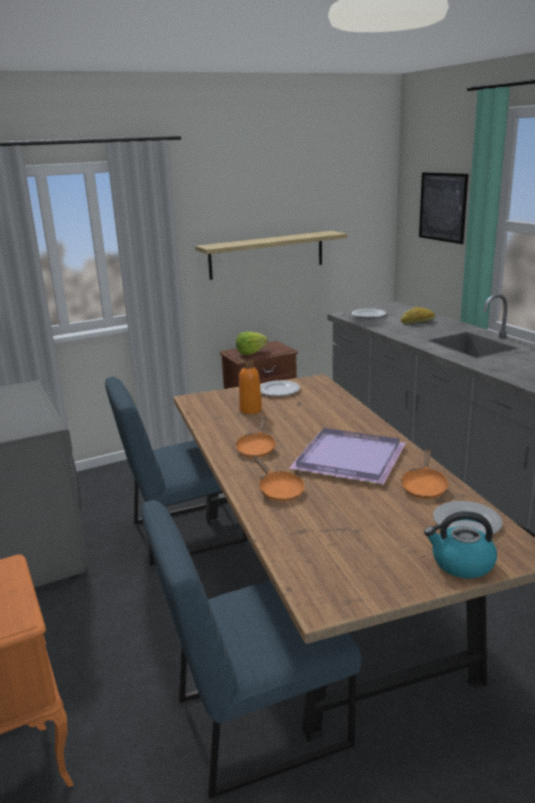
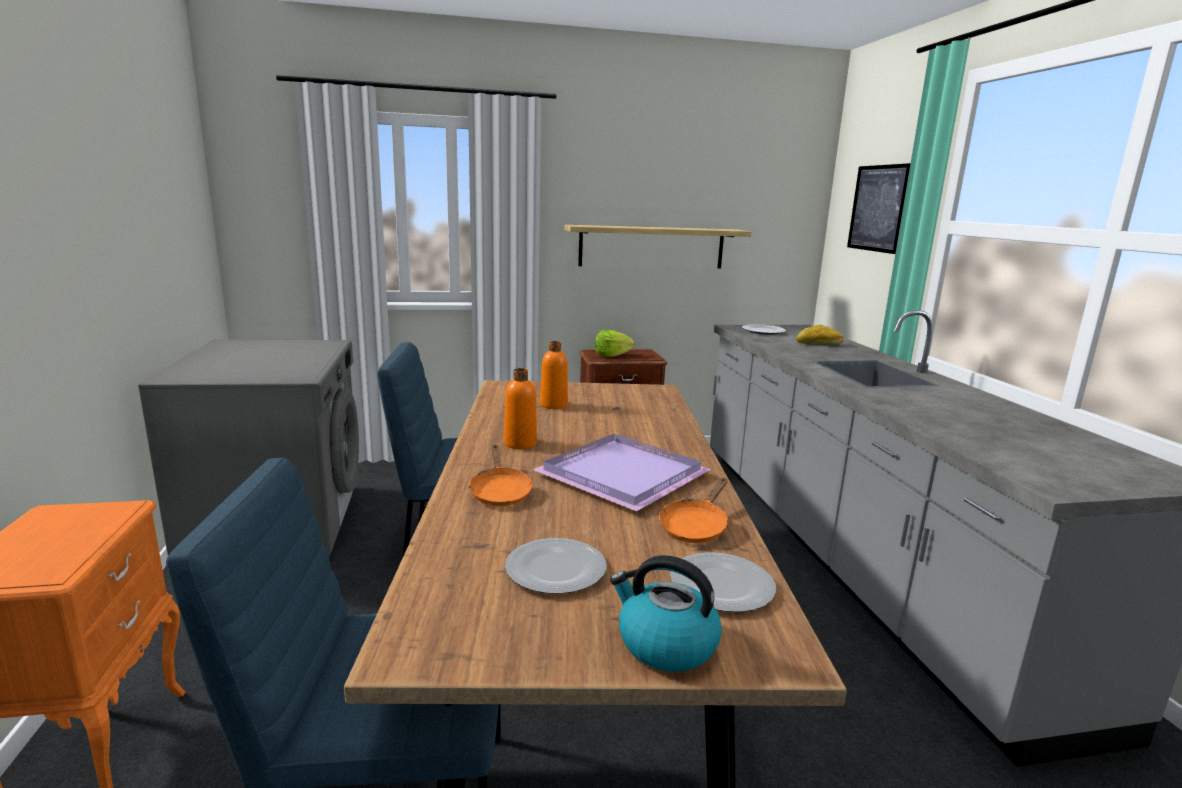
camera: 15 degrees right, 5 degrees down
(256, 448) = (520, 443): orange frying pan -> orange bottle
(279, 390) = (605, 392): plate -> plate (556, 570)

